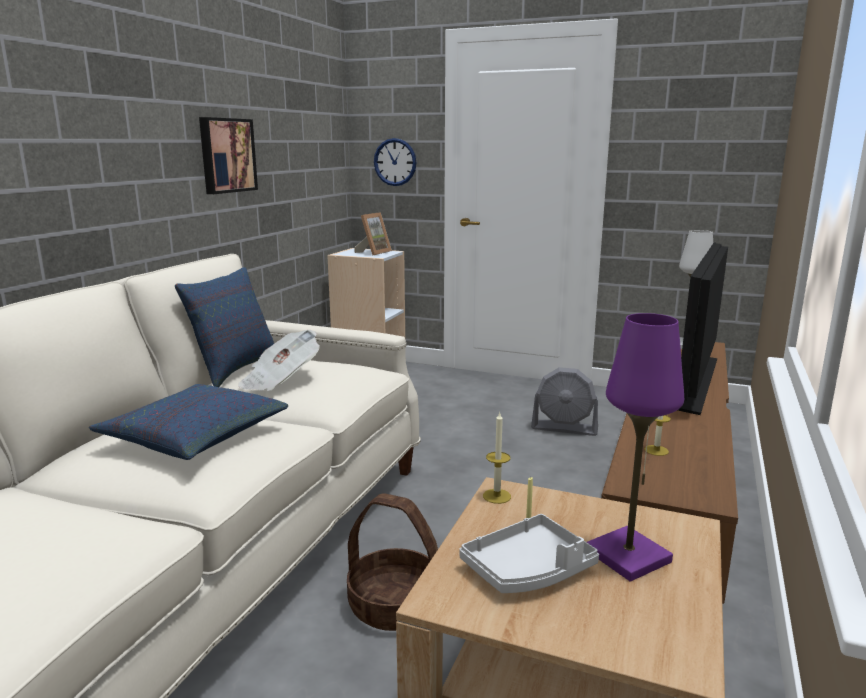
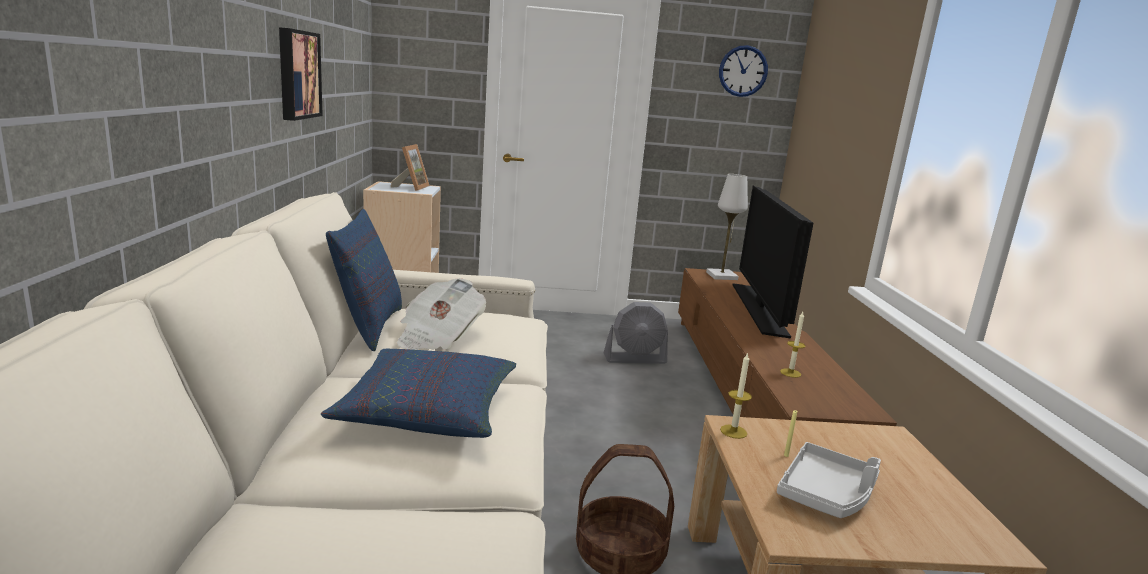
camera: 25 degrees left, 0 degrees up
(395, 162) = (429, 90): wall clock -> wall clock (743, 71)
(628, 556) = (880, 468): purple table lamp -> none

